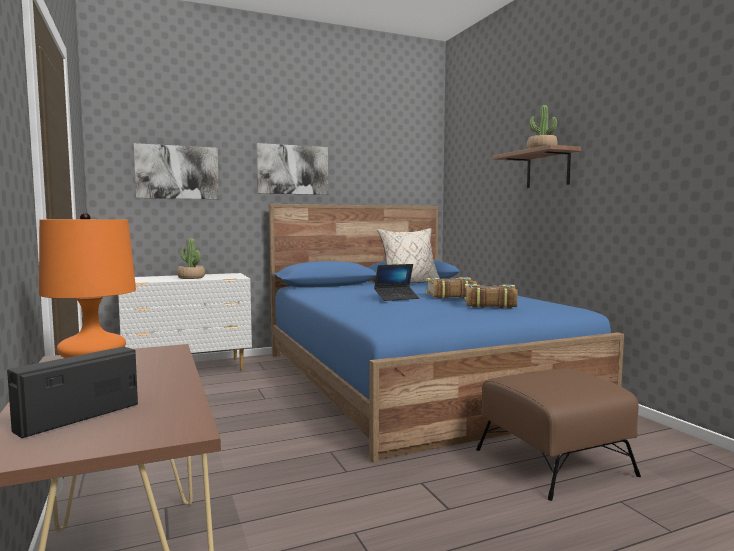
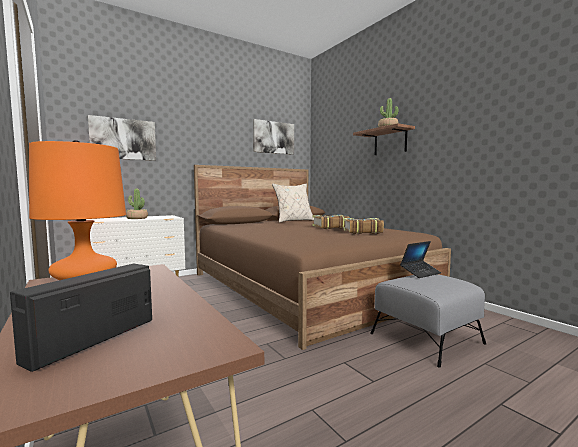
camera: 10 degrees left, 0 degrees up
(292, 170) = (210, 141): picture -> picture (273, 137)
(396, 298) = (296, 229): laptop -> laptop (420, 273)
(414, 379) = (305, 286): blue bed -> brown bed
(555, 462) = (427, 338): brown ottoman -> grey ottoman

